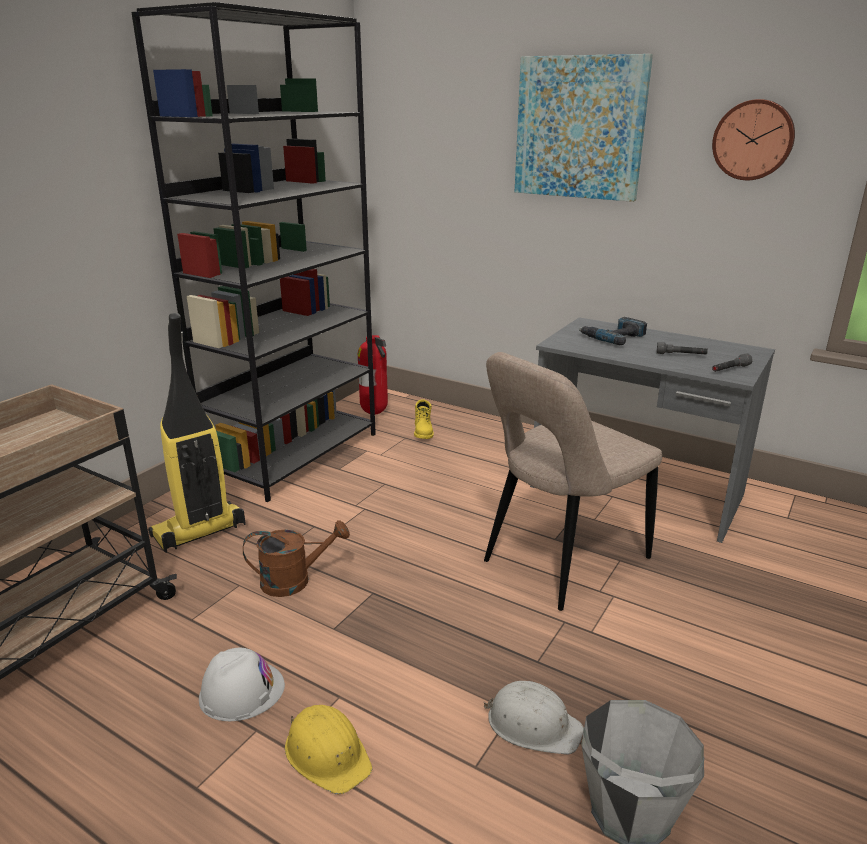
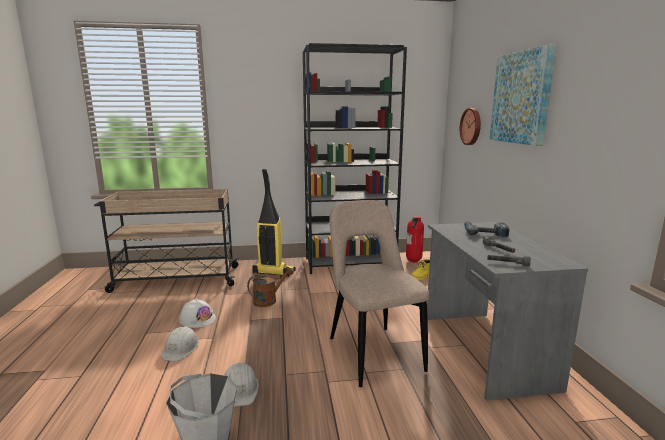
camera: 50 degrees right, 10 degrees down
(294, 581) = (269, 300): brown watering can -> brown watering can turned 75 degrees counterclockwise
(327, 753) = (180, 348): yellow hard hat -> white hard hat
(560, 562) = (372, 352): beige chair -> beige chair turned 60 degrees clockwise
(753, 140) = (607, 98): wall clock -> wall clock (471, 126)

